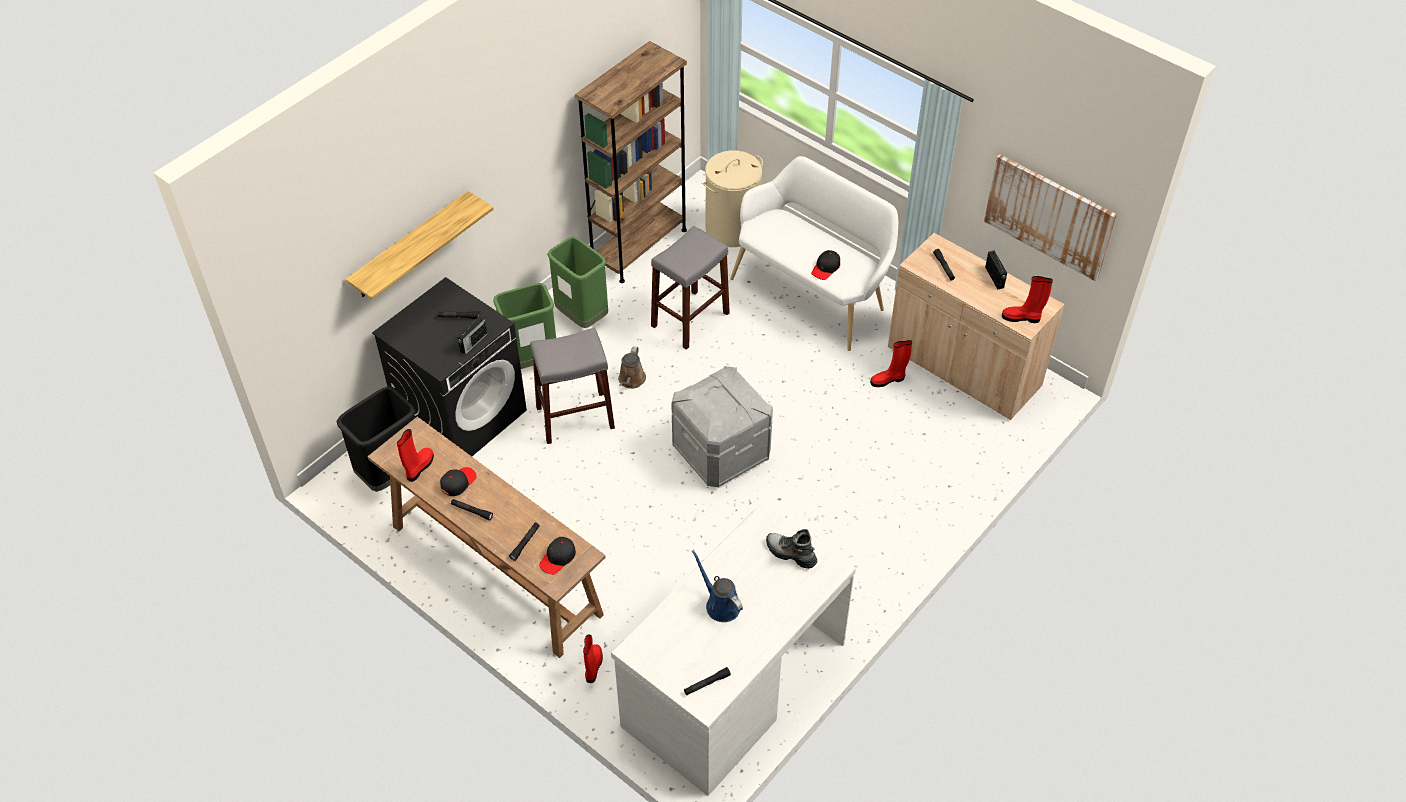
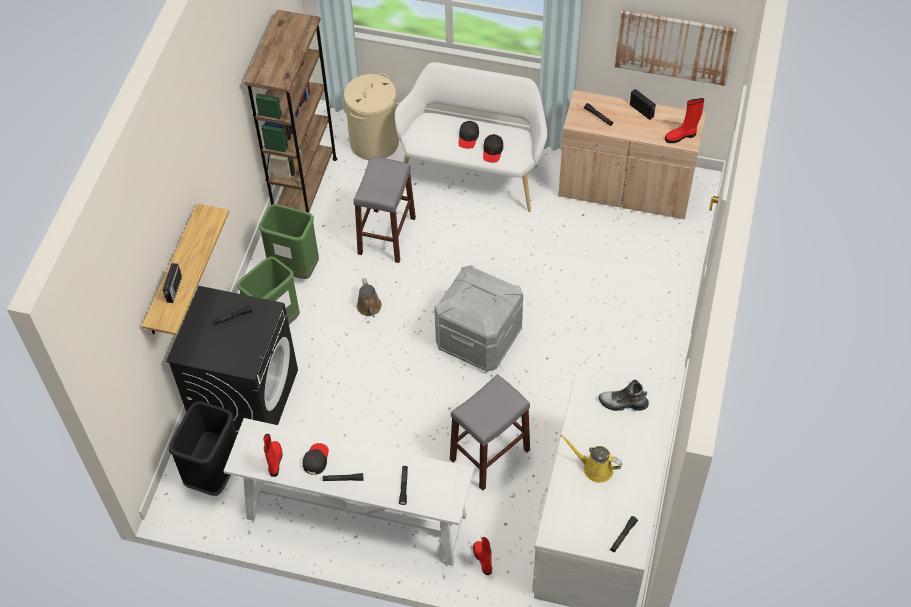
camera: 25 degrees left, 5 degrees up
(473, 343) = (260, 335): radio -> radio (174, 290)
(495, 569) = (355, 516): brown console table -> white console table
(558, 558) = (438, 487): black cap -> black cap (468, 137)
(575, 417) = (342, 359): grey stool -> grey stool (489, 455)
(720, 604) = (594, 468): blue watering can -> yellow watering can
(888, 380) = (574, 223): red boot -> none

